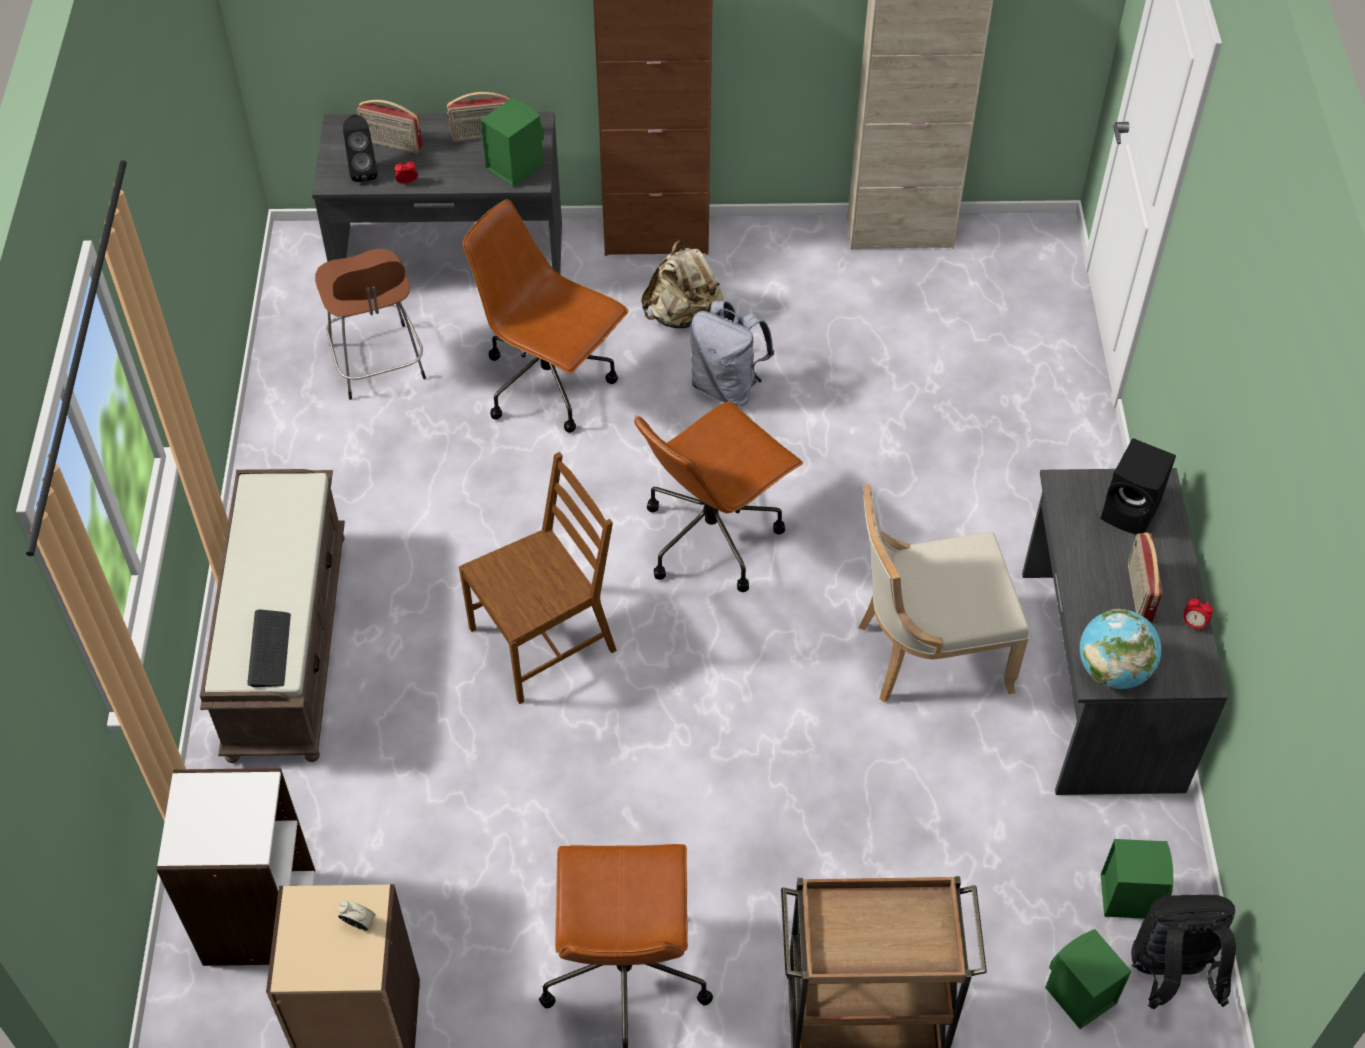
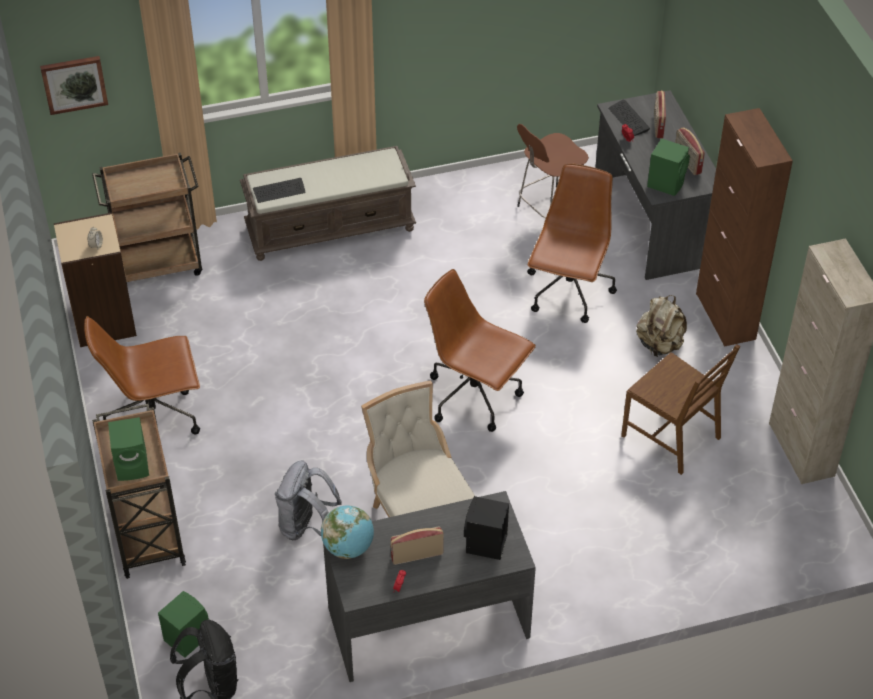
camera: 75 degrees right, 5 degrees down
(45, 820) = (74, 83): none -> picture
(258, 916) = (159, 264): white bookcase -> brown cart
(363, 170) = (628, 119): black speaker -> keyboard
(544, 639) = (369, 335): brown chair -> brown chair (672, 436)
(727, 386) = (605, 380): grey backpack -> grey backpack (306, 526)
(1128, 894) = (263, 657): green speaker -> green speaker (133, 465)

